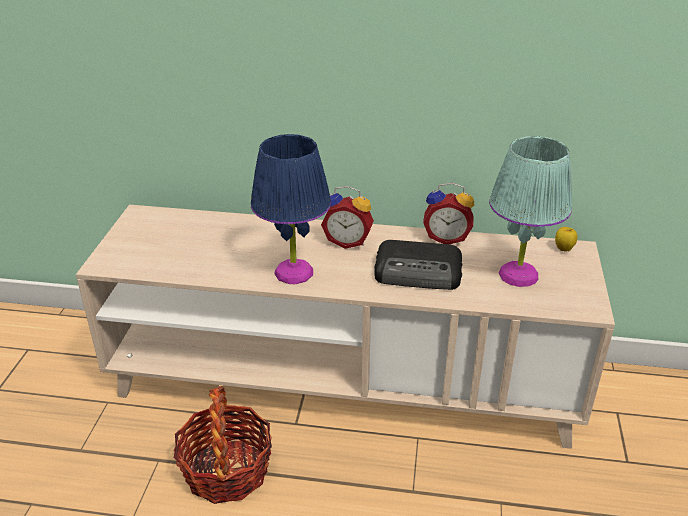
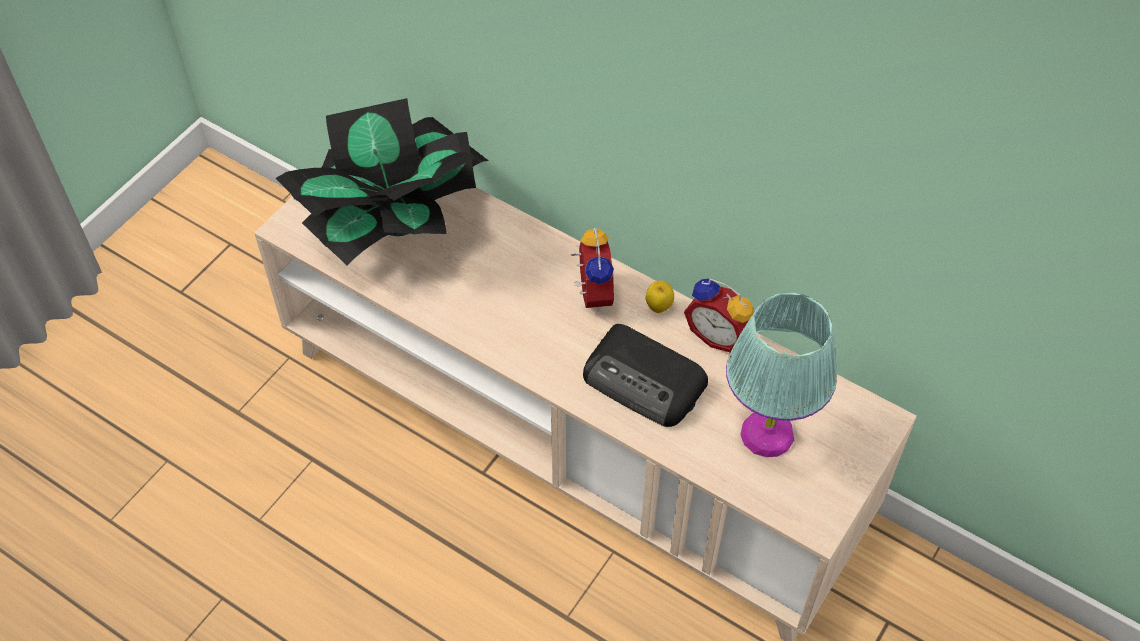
camera: 25 degrees right, 20 degrees up
(186, 242) = (396, 223): none -> potted plant
(226, 470) = (378, 503): basket -> none
(293, 272) = (495, 323): blue table lamp -> none
(348, 241) = (590, 294): alarm clock -> alarm clock turned 135 degrees counterclockwise
(564, 249) = (861, 413): apple -> apple (659, 307)

